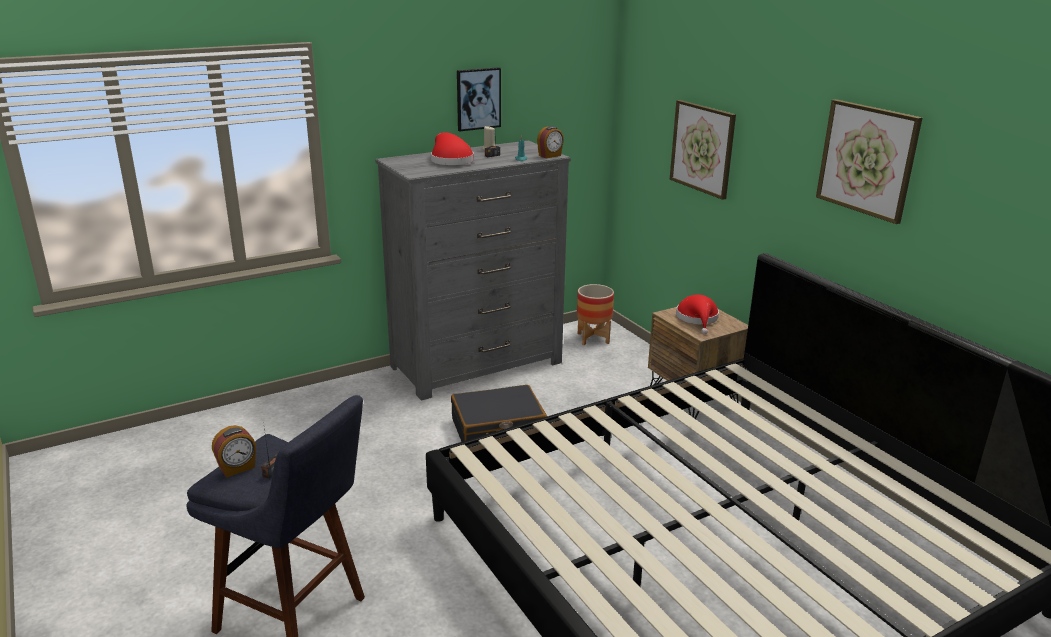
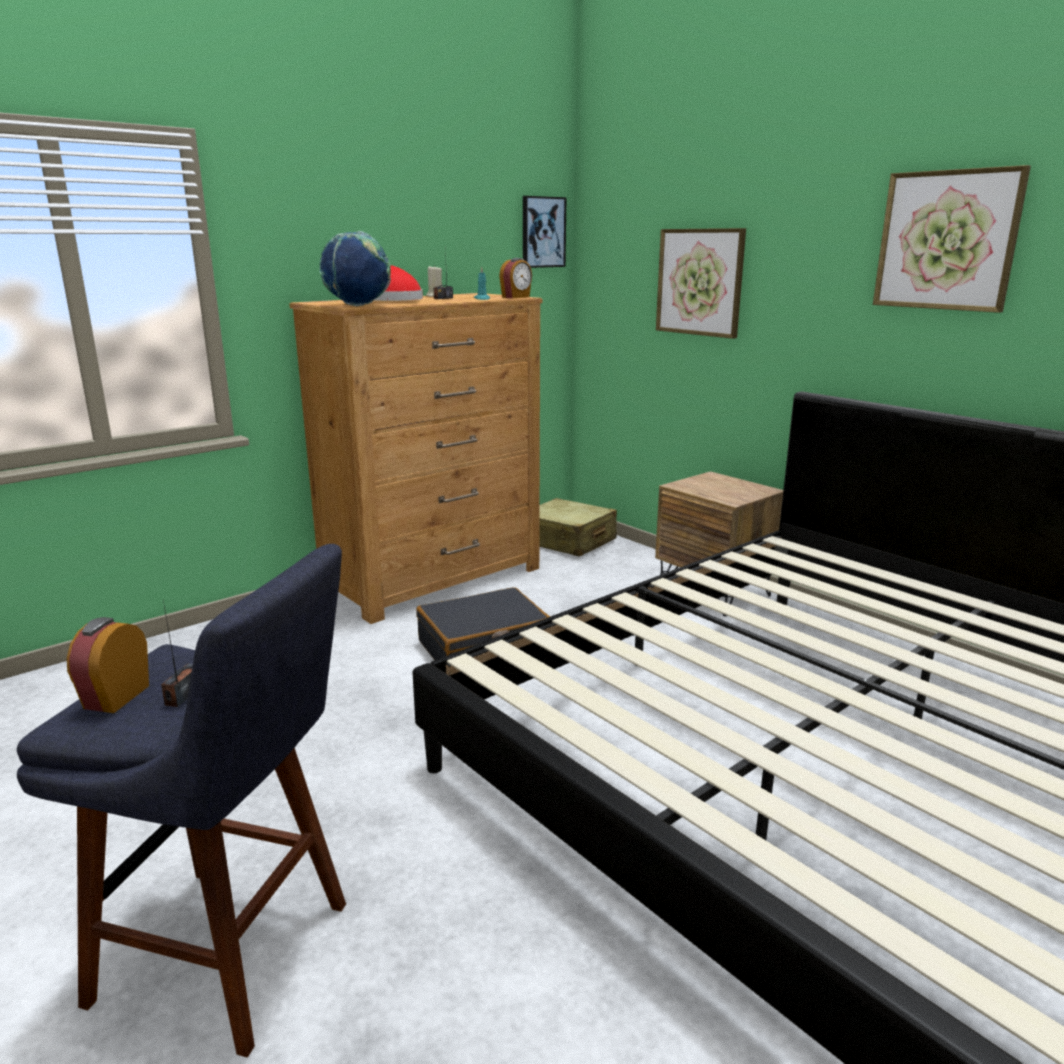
camera: 10 degrees left, 5 degrees down
(237, 468) = (115, 697): alarm clock -> alarm clock turned 150 degrees clockwise
(421, 172) = (358, 306): none -> globe
(477, 365) = (434, 579): grey dresser -> brown dresser
(478, 99) = (417, 233): picture -> picture (543, 232)
(593, 338) = (567, 541): planter -> beige suitcase
(697, 319) = (717, 487): red hat -> none

